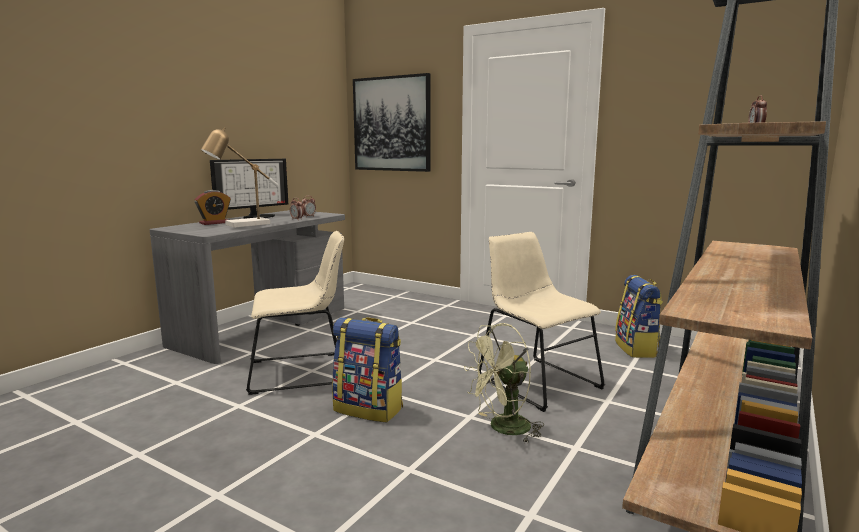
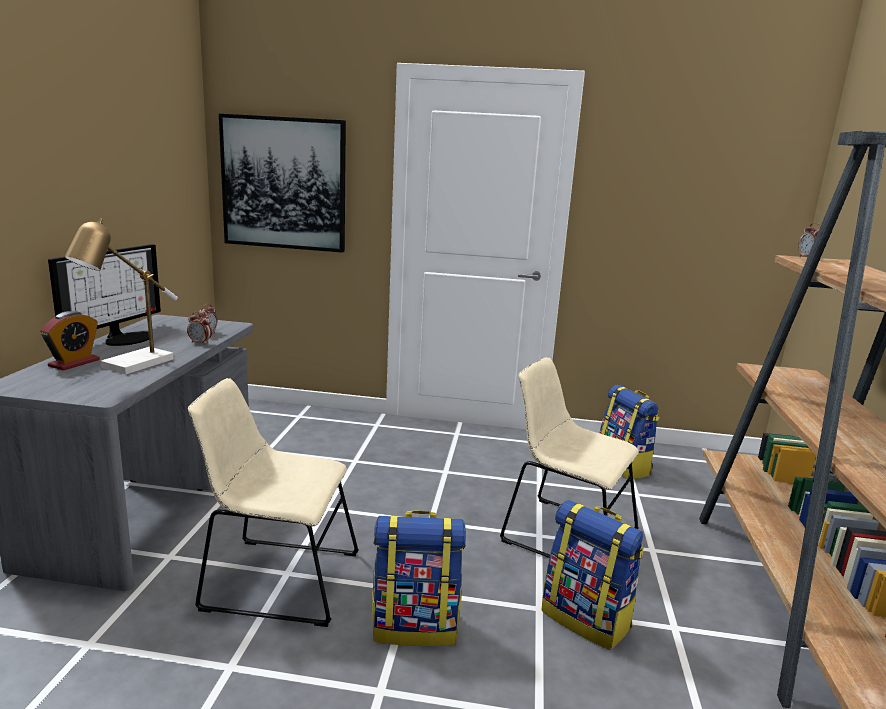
camera: 25 degrees left, 5 degrees up
(302, 372) = (275, 579): beige chair -> beige chair turned 135 degrees counterclockwise
(503, 429) = (587, 619): green fan -> backpack

